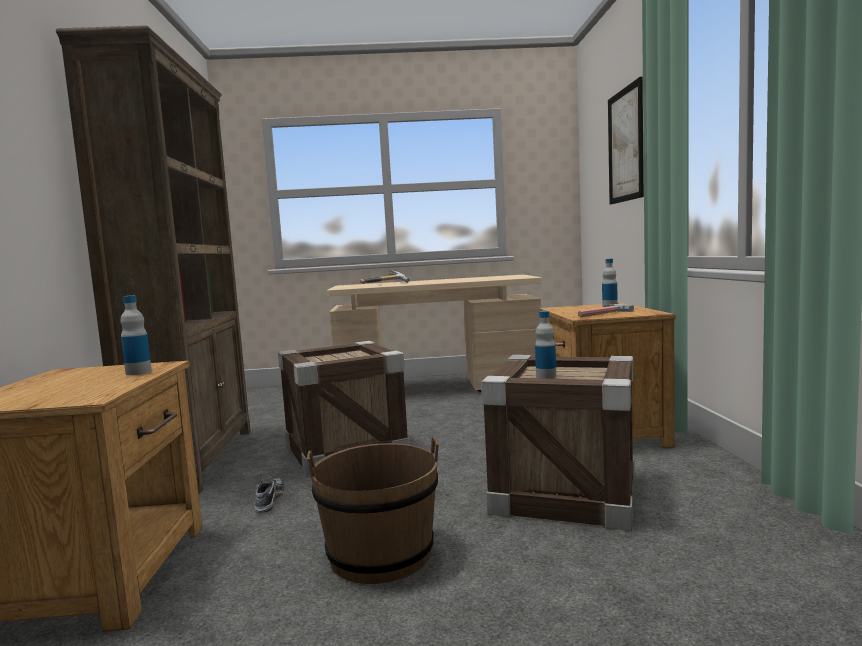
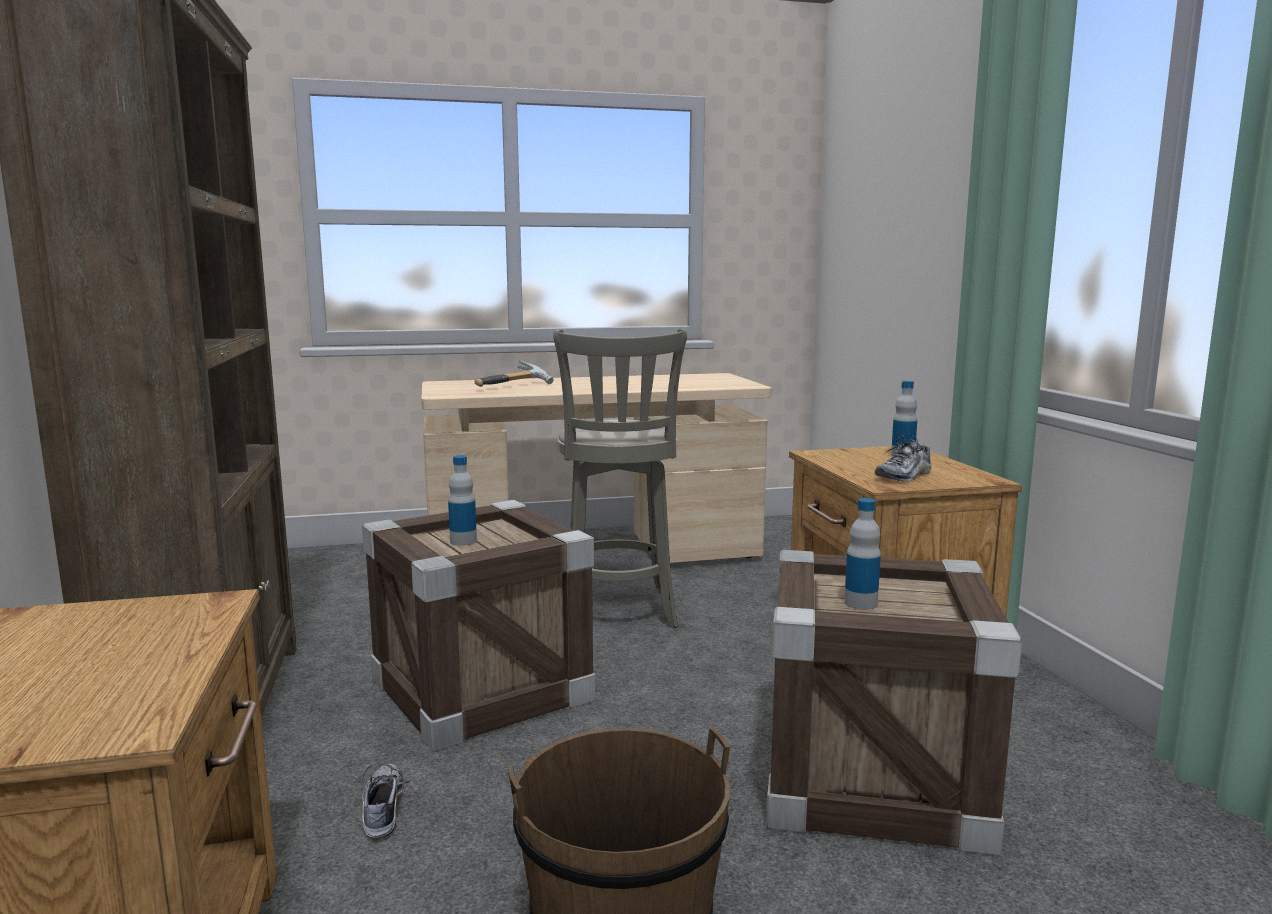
camera: 10 degrees left, 5 degrees up
(138, 372) = (180, 630): bottle -> bottle (463, 541)
(441, 415) = (618, 614): none -> grey stool
(600, 313) = (904, 476): hammer -> shoe
(625, 145) = (919, 188): picture -> none

